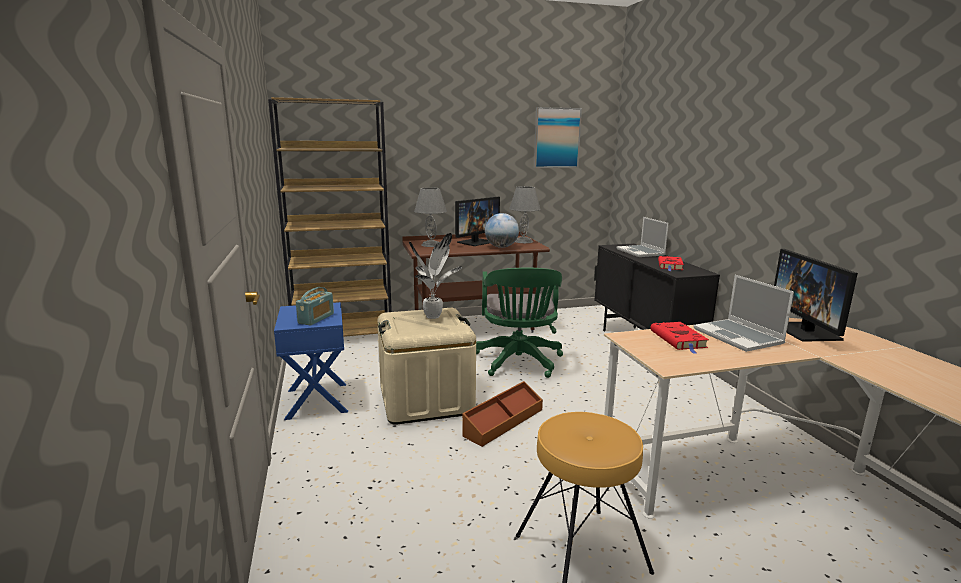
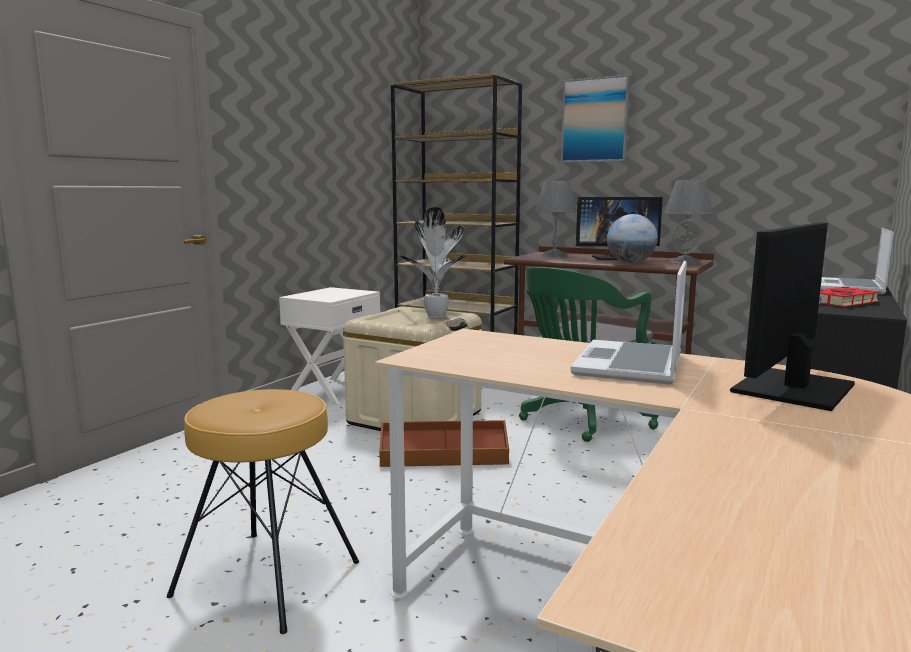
camera: 45 degrees right, 5 degrees down
(316, 318) = (326, 296): radio -> none
(316, 401) = (333, 390): blue nightstand -> white nightstand
(556, 138) = (779, 108): picture -> picture (595, 120)
(679, 340) = (527, 349): red book -> none

